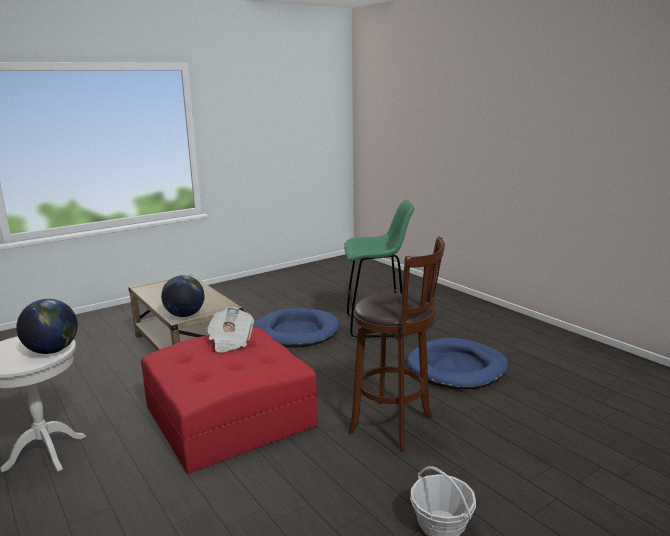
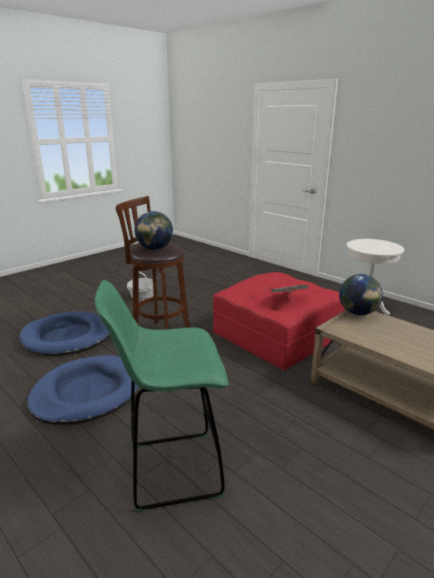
camera: 170 degrees right, 5 degrees up
(52, 351) = (358, 246): globe -> globe (154, 249)
(295, 332) = (288, 441): blue dog bed -> blue dog bed (67, 337)

